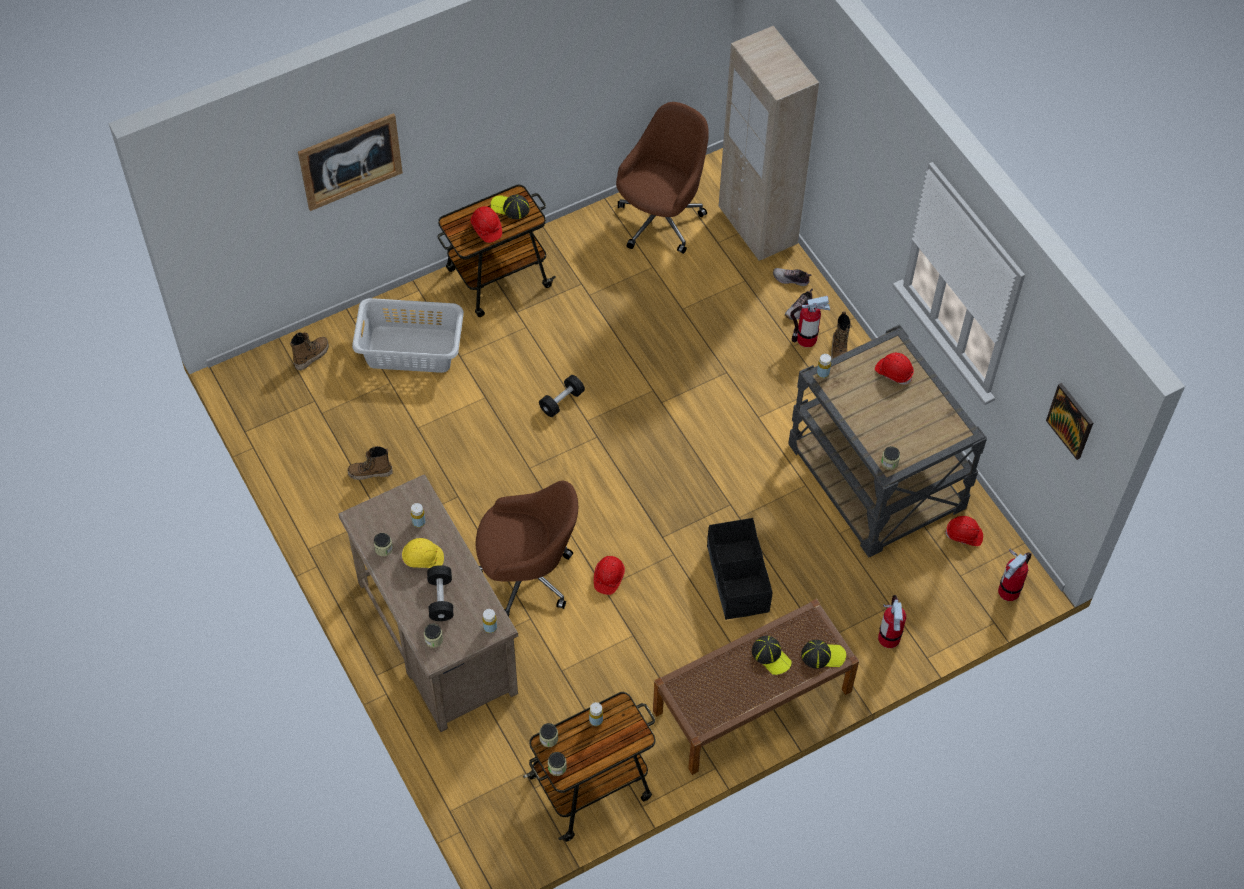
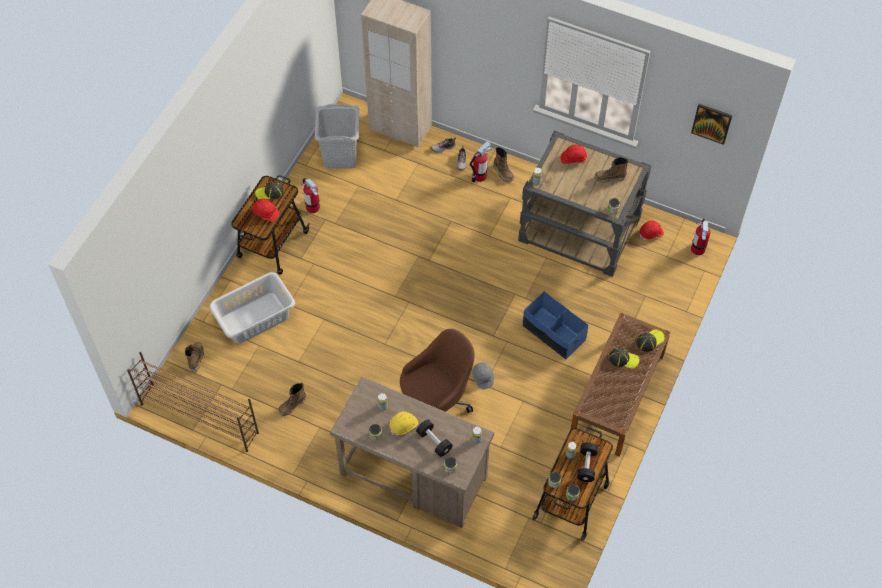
camera: 35 degrees left, 0 degrees up
(262, 422) = (199, 418): none -> brown shoe rack
(350, 161) = (180, 212): picture -> none
(562, 401) = (371, 294): black dumbbell -> black dumbbell (586, 465)
(608, 577) = (482, 377): red hard hat -> grey hard hat
(660, 220) = (340, 156): brown office chair -> grey laundry basket
(737, 579) = (553, 333): black storage box -> blue storage box
(888, 638) = (658, 313): fire extinguisher -> fire extinguisher (312, 207)
(919, 423) = (610, 178): none -> boot

